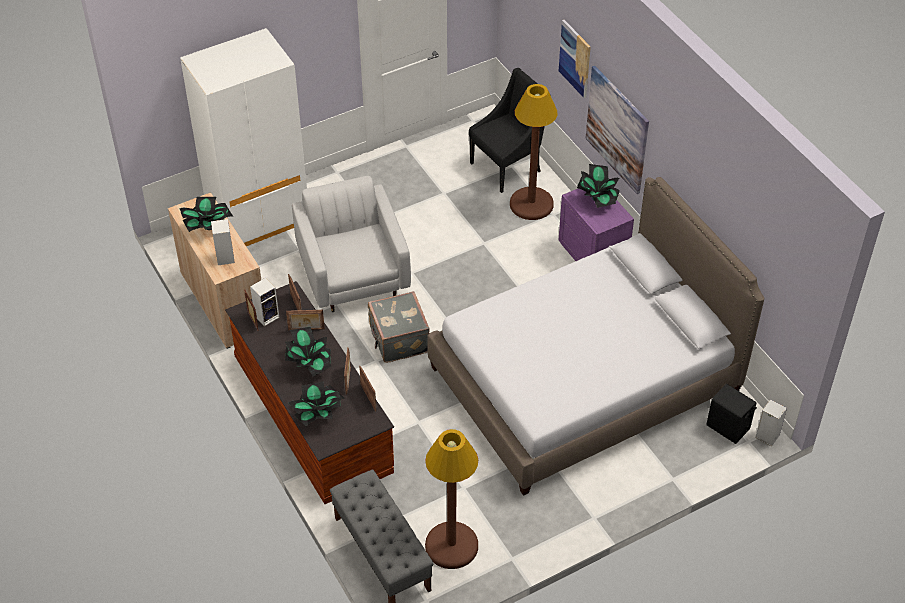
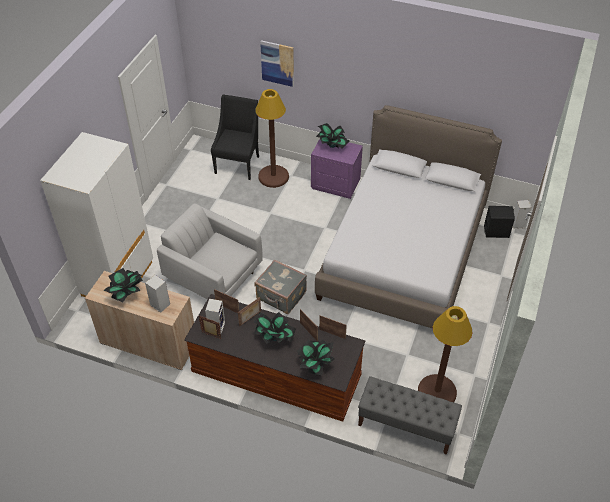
camera: 40 degrees left, 0 degrees up
(617, 129) = (331, 93): picture -> none

